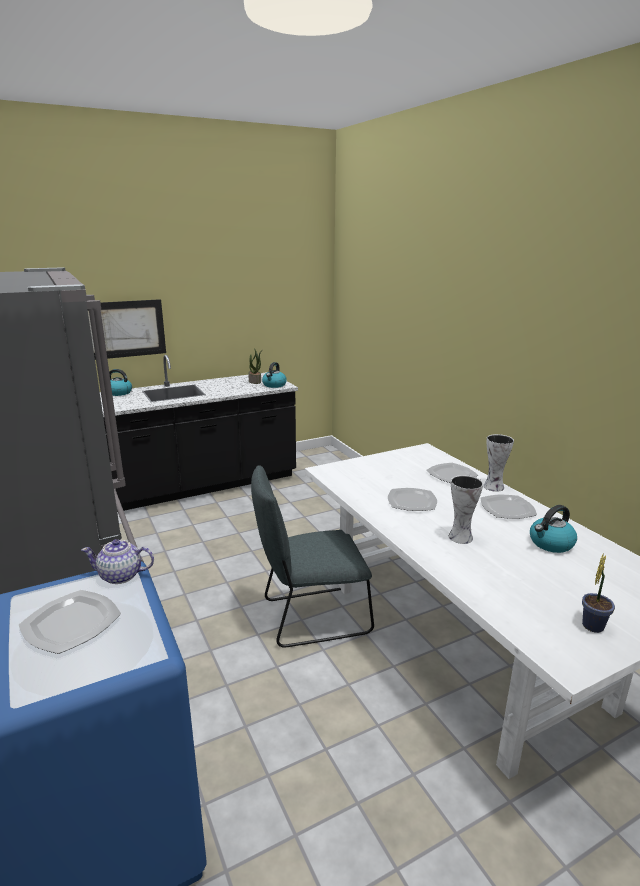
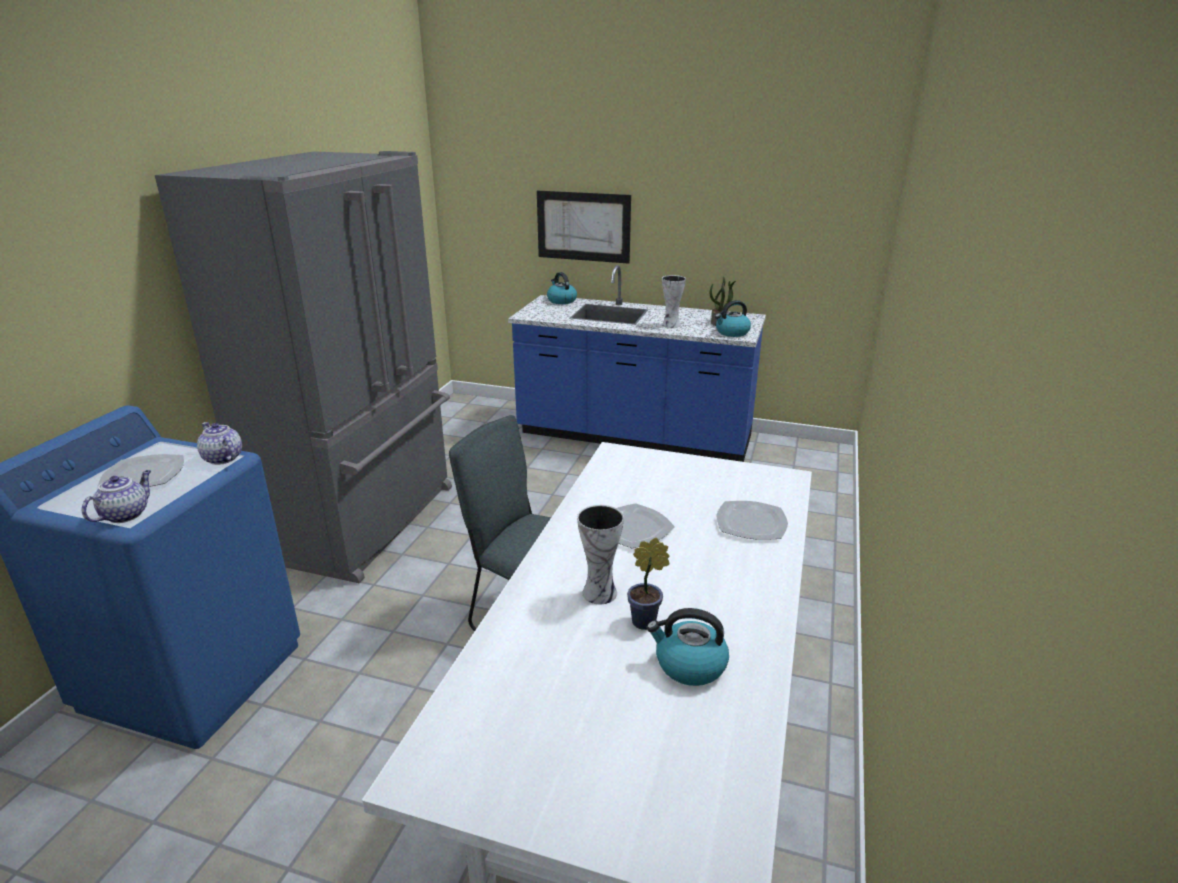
camera: 45 degrees right, 5 degrees up
(137, 653) = (126, 514): none -> teapot
(204, 485) = (634, 437): black counter -> blue counter
(493, 487) = (774, 563): vase -> vase (670, 325)
(508, 509) = (731, 597): plate -> none
(593, 624) = (527, 770): potted plant -> potted plant (647, 621)

